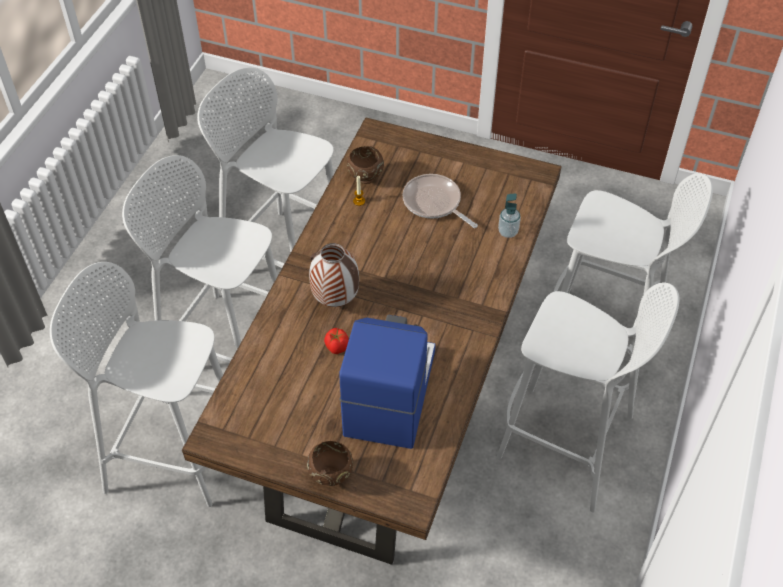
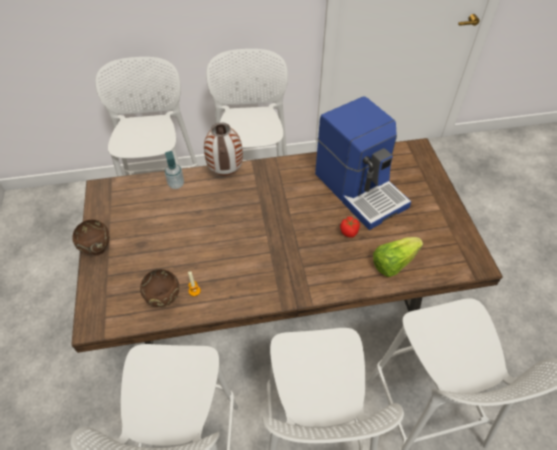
camera: 120 degrees left, 0 degrees up
(272, 363) = (393, 263): none -> lettuce
(332, 476) = (439, 188): brown bowl -> brown bowl (97, 249)
(335, 301) = (310, 254): vase -> vase (226, 172)
(388, 393) = (360, 189): coffee machine -> coffee machine turned 105 degrees counterclockwise
(434, 203) = (168, 238): frying pan -> none

